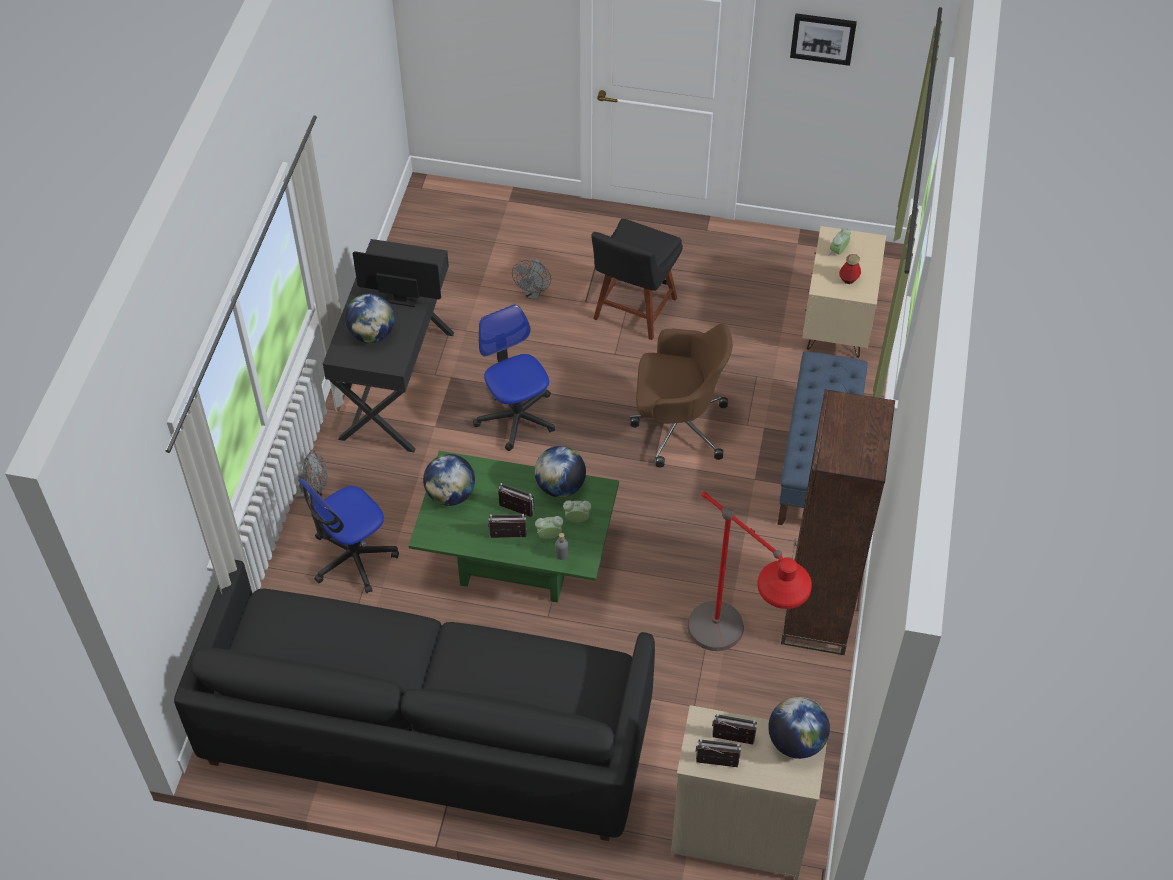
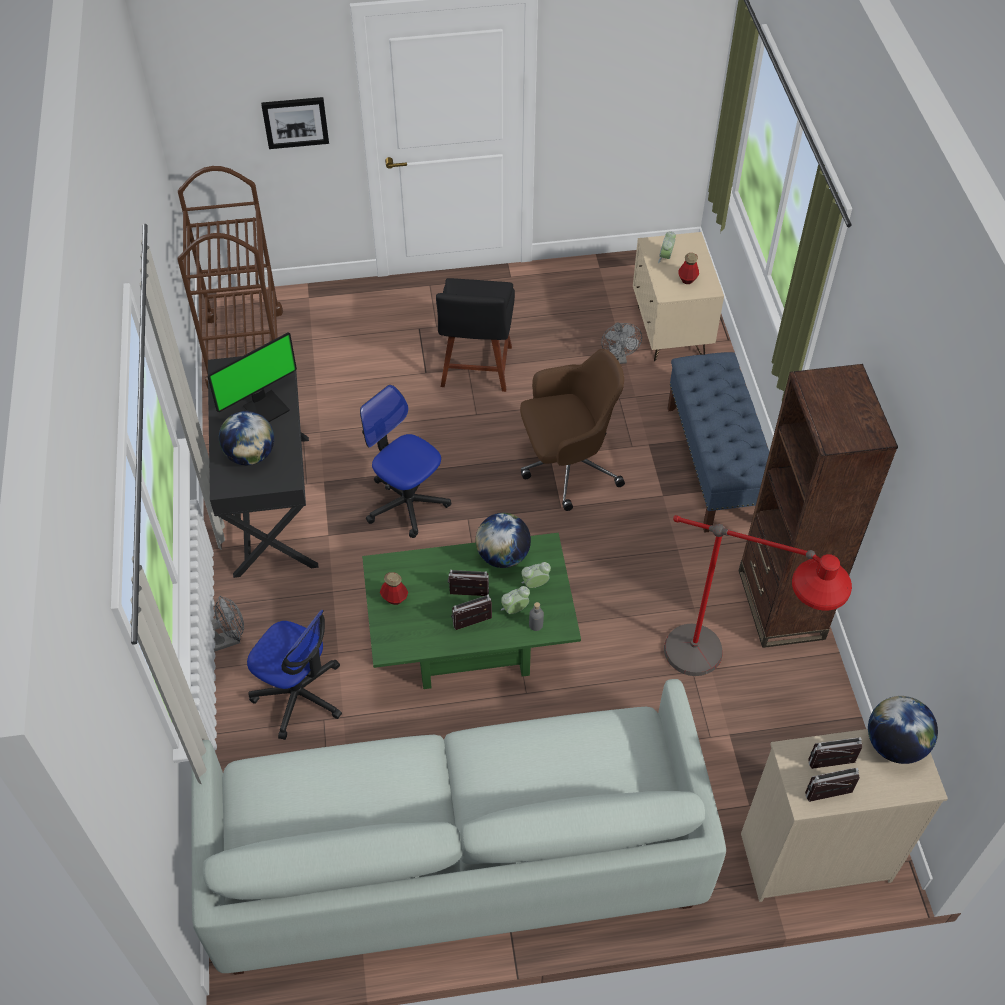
camera: 20 degrees left, 0 degrees up
(353, 558) = (299, 695): office chair -> office chair turned 90 degrees counterclockwise
(402, 295) = (265, 407): monitor -> monitor turned 150 degrees clockwise
(427, 734) = (456, 858): black sofa -> white sofa
(431, 234) = (245, 348): none -> brown cart
(450, 494) = (394, 598): globe -> bottle
(533, 294) = (372, 379): grey fan -> grey fan (619, 358)
(823, 38) = (607, 47): picture -> picture (295, 122)

